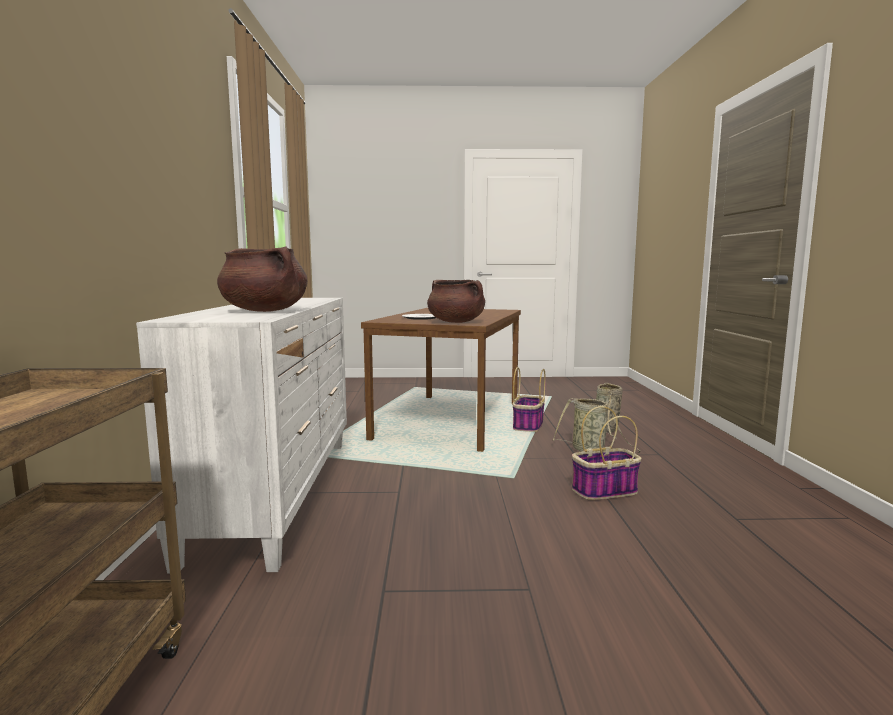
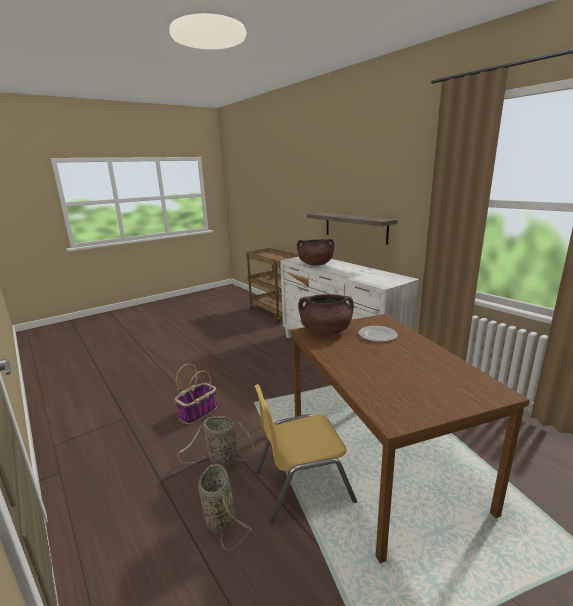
camera: 145 degrees right, 10 degrees up
(146, 230) = (355, 227): none -> shelf
(528, 426) = (302, 485): basket -> yellow chair

